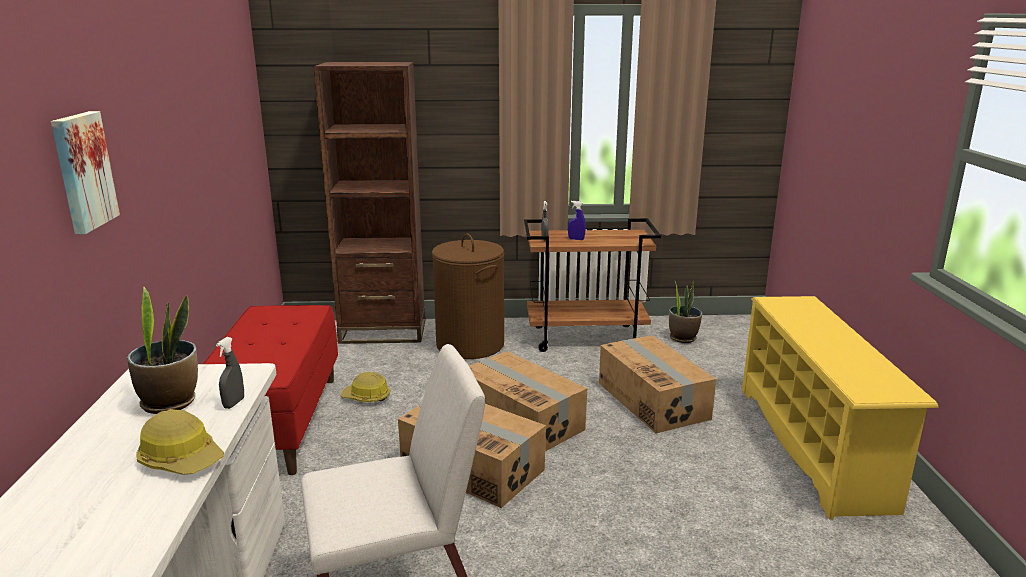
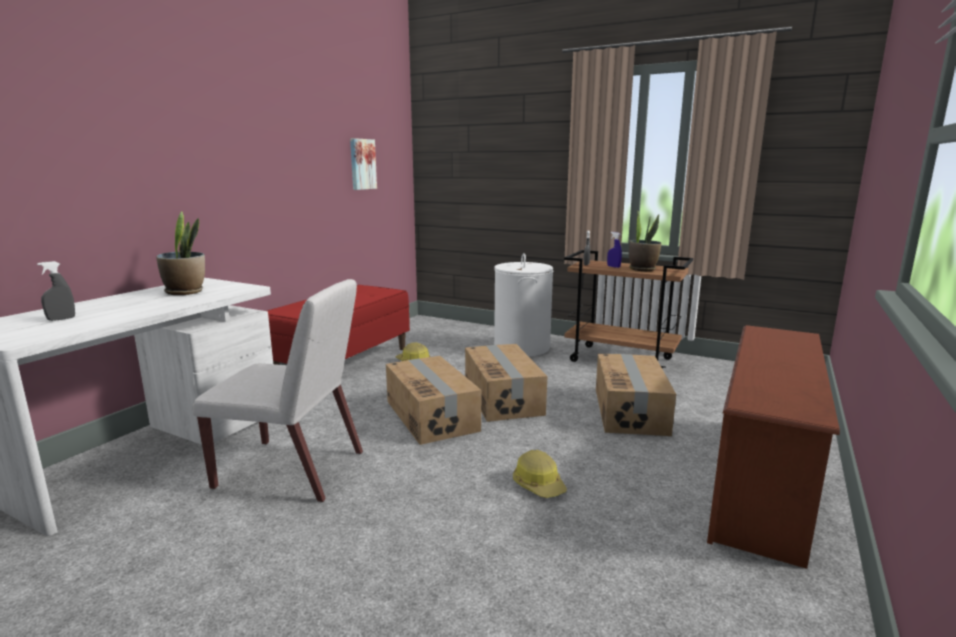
camera: 30 degrees right, 5 degrees down
(82, 171) = (182, 142): picture -> picture (362, 164)
(182, 458) = (138, 311): hard hat -> hard hat (539, 484)
(234, 403) = (212, 297): grey spray bottle -> grey spray bottle (61, 319)
(383, 331) = (470, 330): brown bookcase -> none
(469, 345) = (521, 347): brown laundry basket -> white laundry basket
(682, 338) = (714, 376): potted plant -> potted plant (642, 269)
(814, 445) = (763, 482): yellow shoe rack -> brown shoe rack

